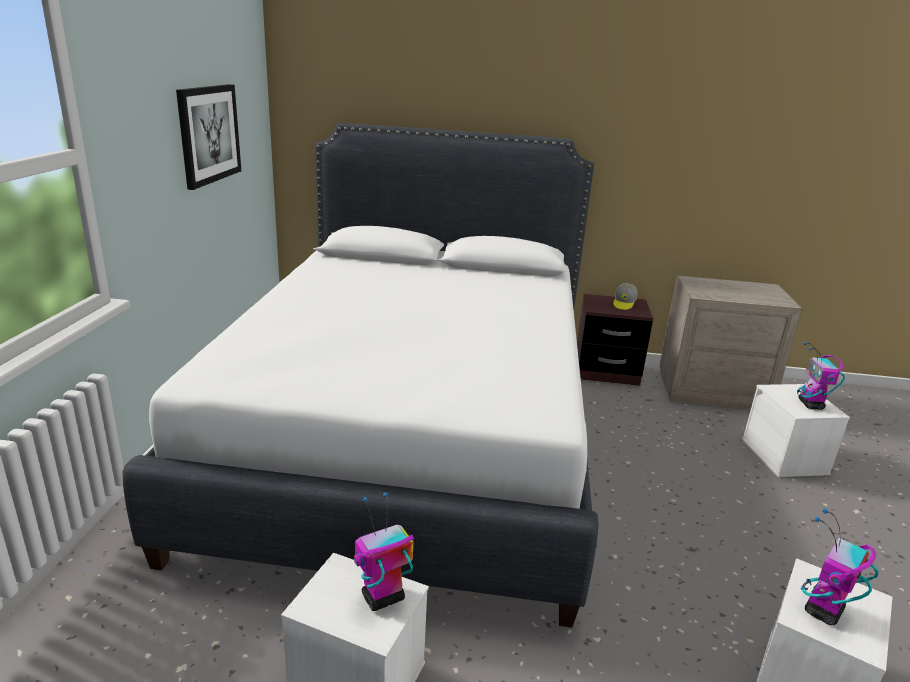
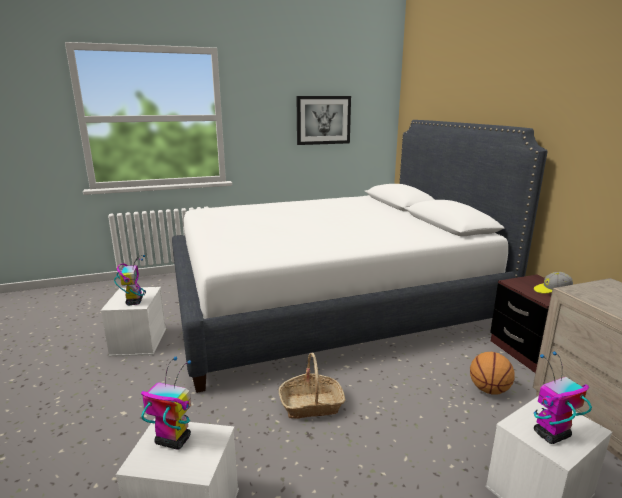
camera: 65 degrees right, 5 degrees down
(382, 598) = (134, 301): toy robot -> toy robot turned 45 degrees clockwise
(640, 529) = (311, 405): none -> basket
(655, 417) = (489, 390): none -> basketball

